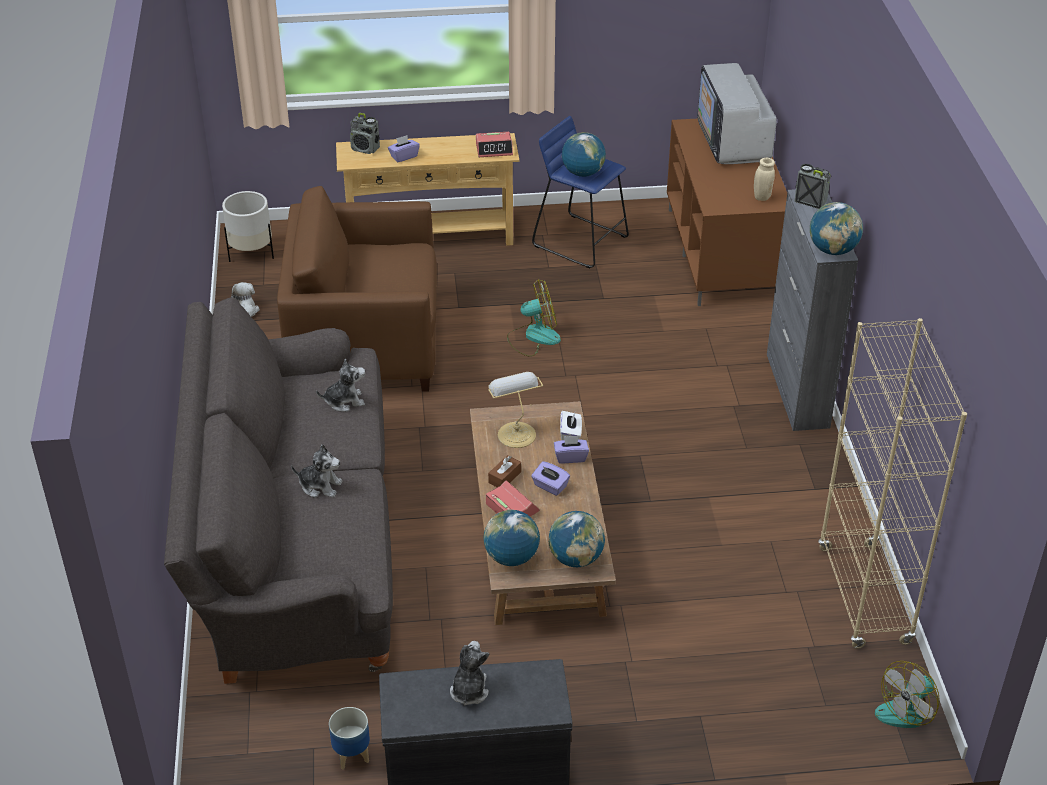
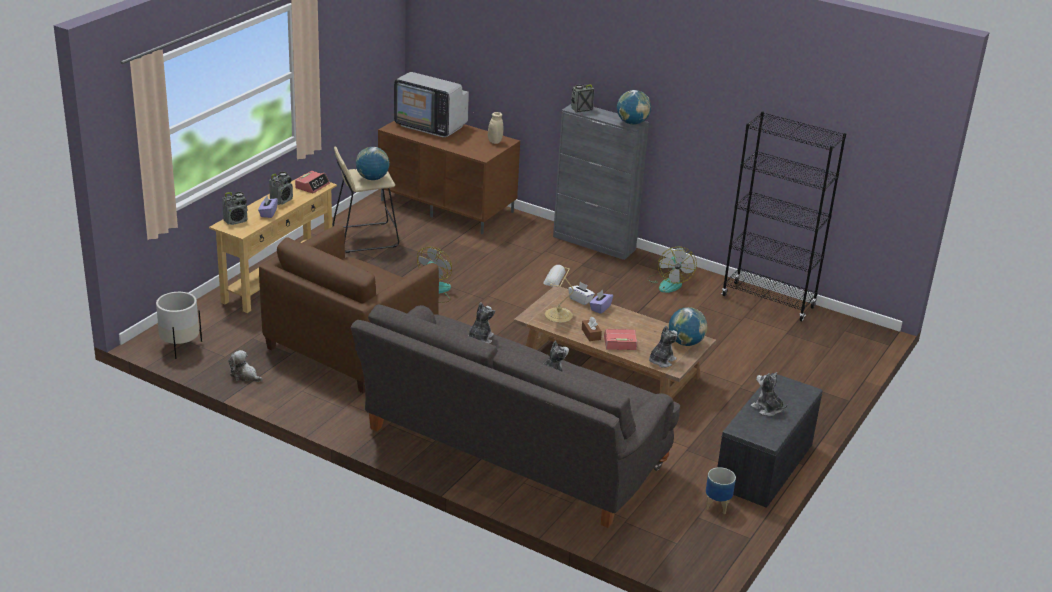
camera: 55 degrees left, 10 degrees down
(440, 149) = (281, 200): none -> radio
(511, 557) = (661, 361): globe -> plush toy
(550, 486) = (617, 324): purple tissue box -> none
(581, 241) = (365, 237): blue stool -> beige stool
(864, 596) = (768, 301): beige bookcase -> black bookcase
(908, 709) = (855, 328): fan -> fan (669, 283)

